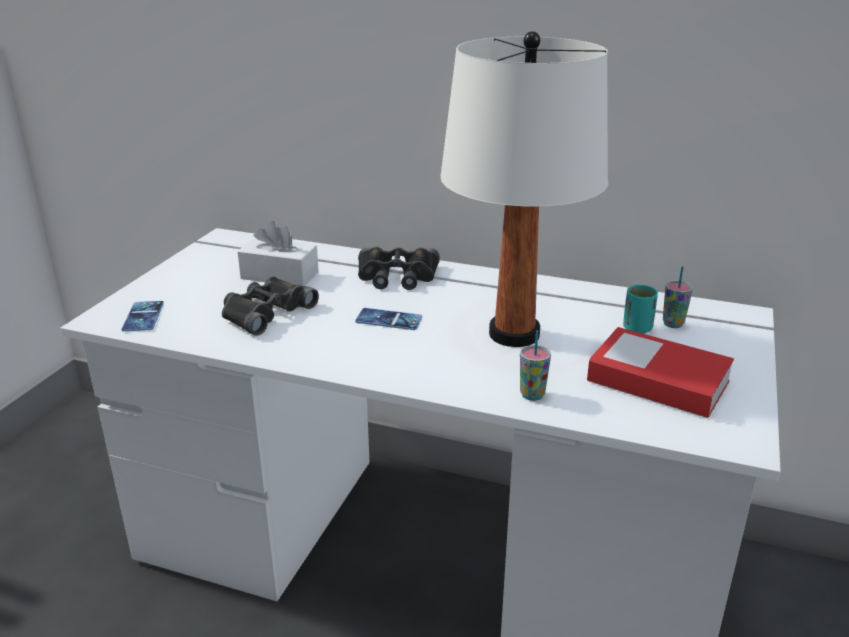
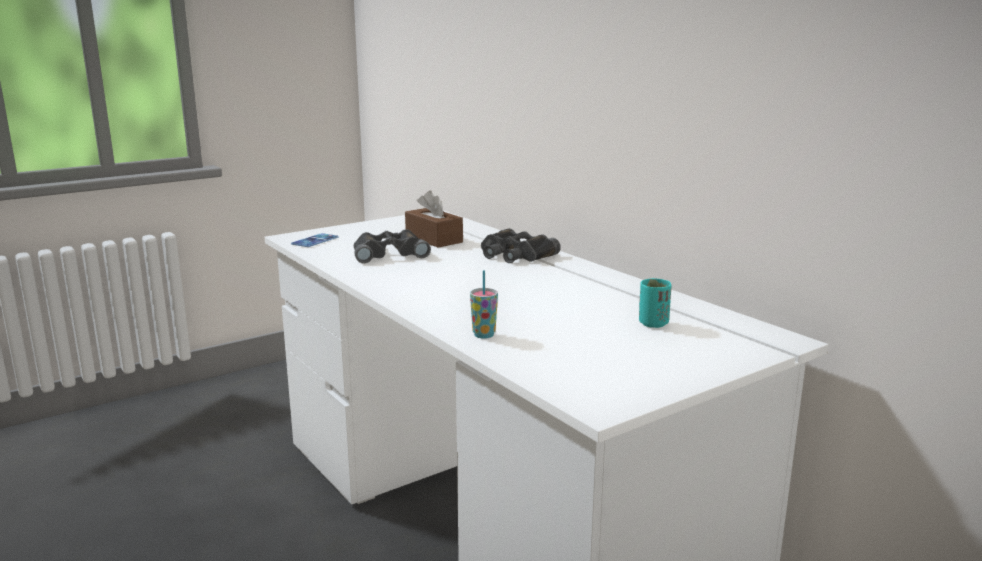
camera: 35 degrees right, 10 degrees down
(279, 275) = (434, 239): white tissue box -> brown tissue box
(389, 320) = (462, 275): phone -> none
(513, 334) = (538, 302): white table lamp -> none
(657, 381) = (603, 355): book -> none
(673, 324) = (694, 329): cup -> none

